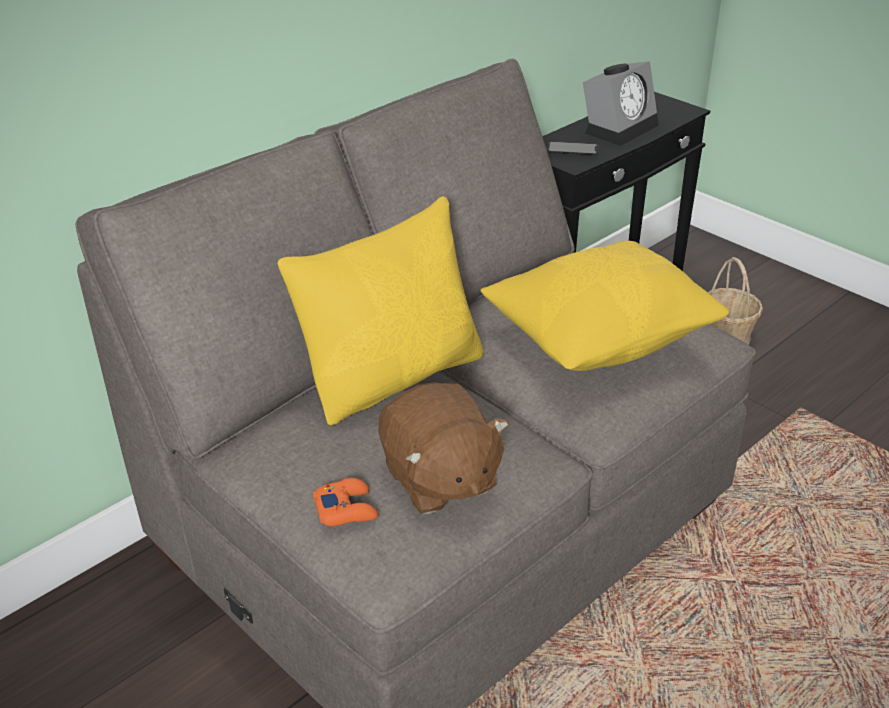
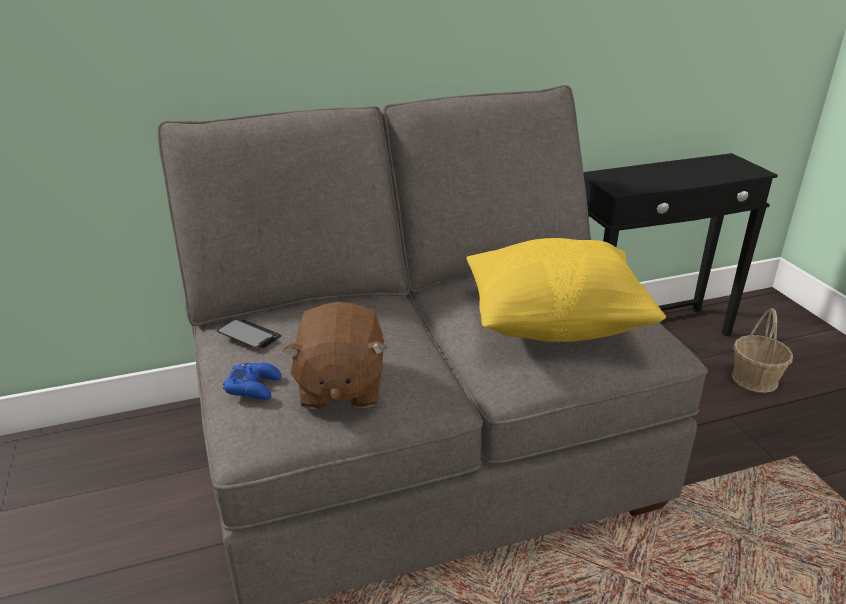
camera: 25 degrees right, 5 degrees down
(346, 509) = (254, 386): orange game controller -> blue game controller
(394, 377) = (372, 308): yellow pillow -> none
(572, 150) = (627, 181): phone -> phone (249, 335)
(620, 127) = (683, 173): alarm clock -> none

